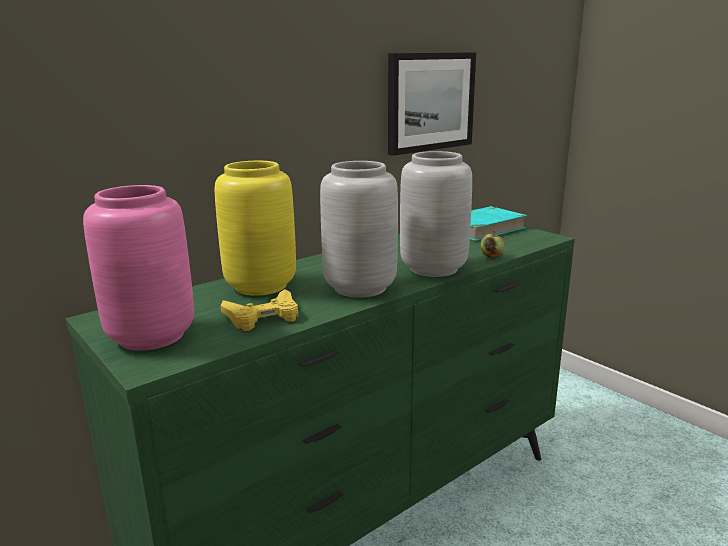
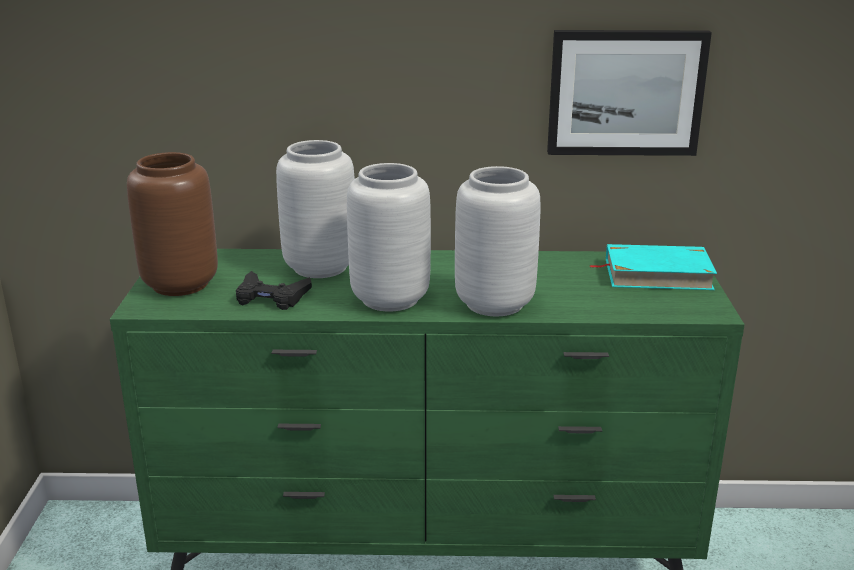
camera: 40 degrees right, 5 degrees up
(149, 336) = (179, 284): pink vase -> brown vase
(259, 286) = (318, 267): yellow vase -> grey vase
(263, 317) = (271, 297): yellow game controller -> black game controller
(491, 255) = (586, 310): apple -> none

